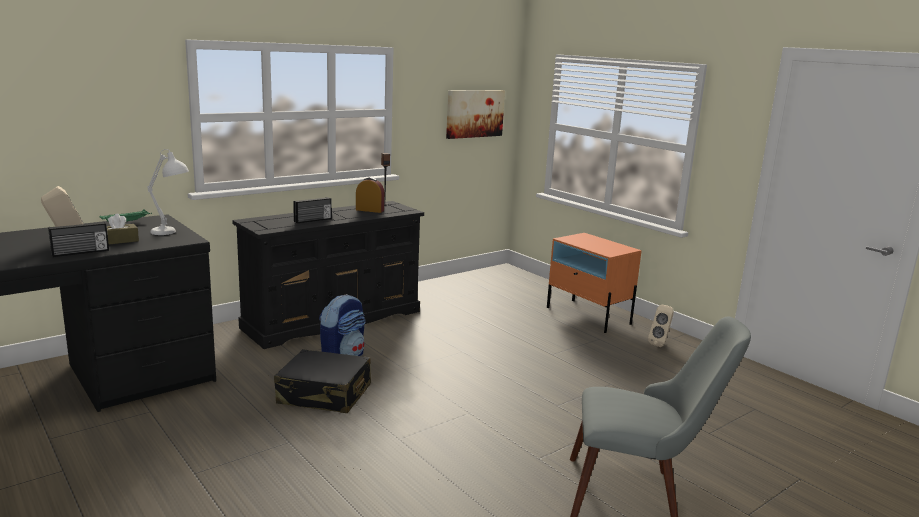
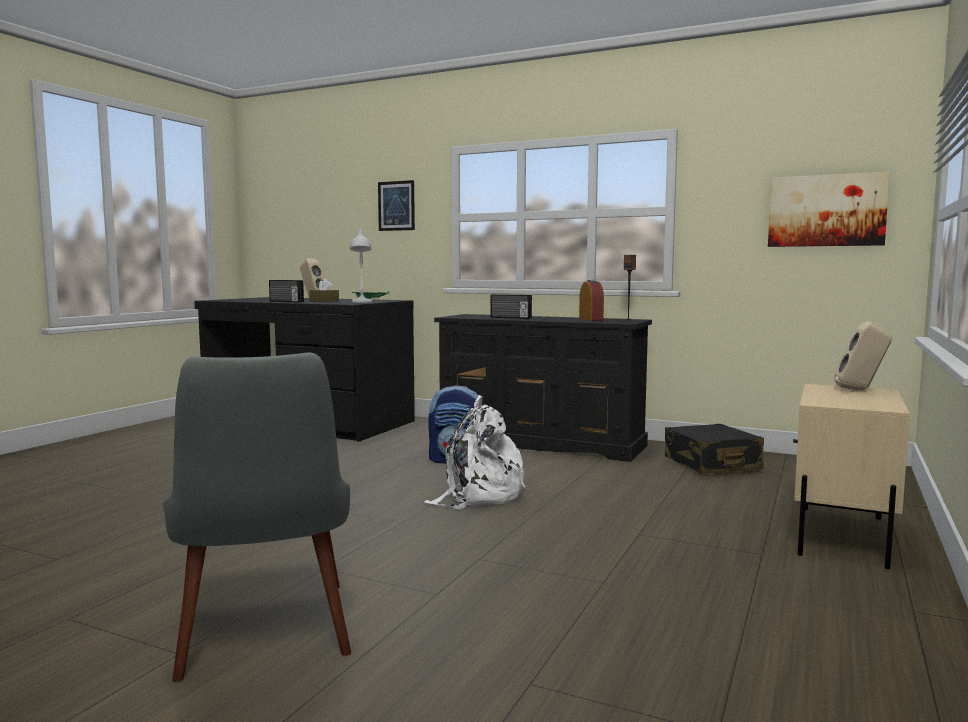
camera: 65 degrees right, 10 degrees down
(113, 103) = (396, 206): none -> picture
(324, 394) = (373, 469): black suitcase -> black suitcase (711, 464)
(439, 374) = (478, 495): none -> white backpack
(588, 316) = (841, 535): orange nightstand -> beige nightstand
(660, 344) = (855, 602): beige speaker -> beige speaker (860, 390)

